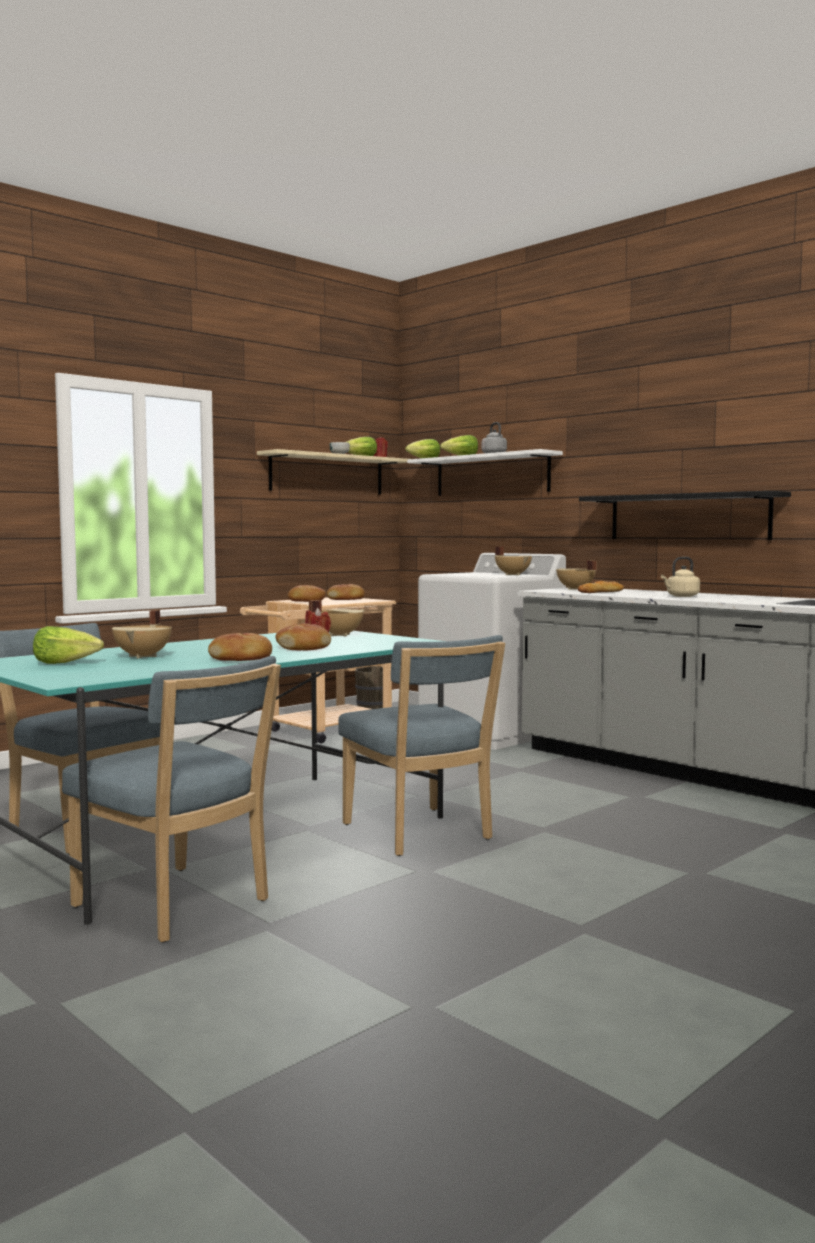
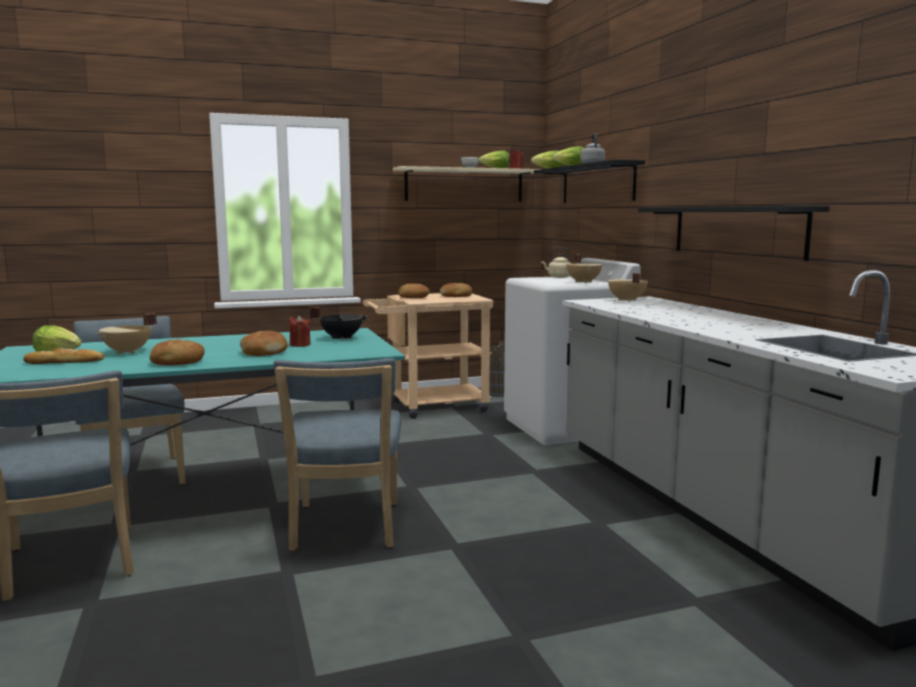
camera: 25 degrees right, 5 degrees up
(339, 635) = (341, 338): beige cooking pot -> black cooking pot
(491, 475) = (597, 184): white shelf -> black shelf
(601, 592) = (633, 307): bread -> bread (64, 362)
(681, 596) = (692, 319): beige kettle -> beige kettle (558, 277)

